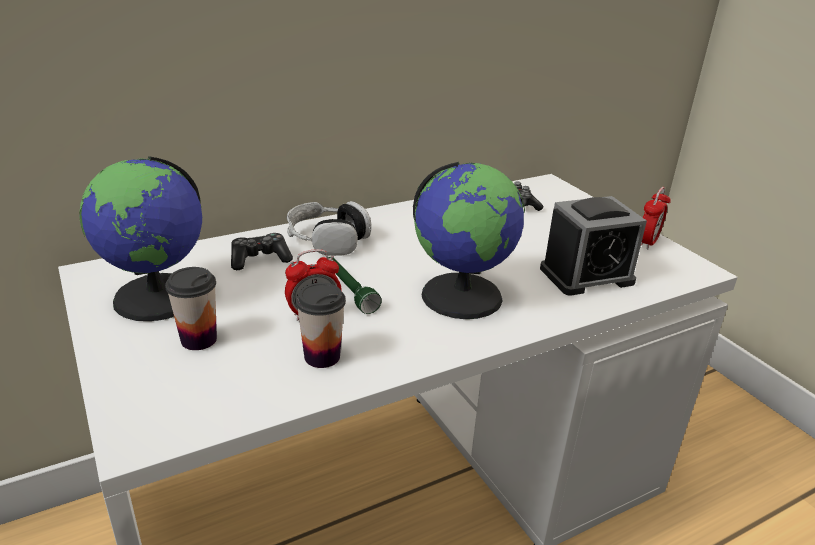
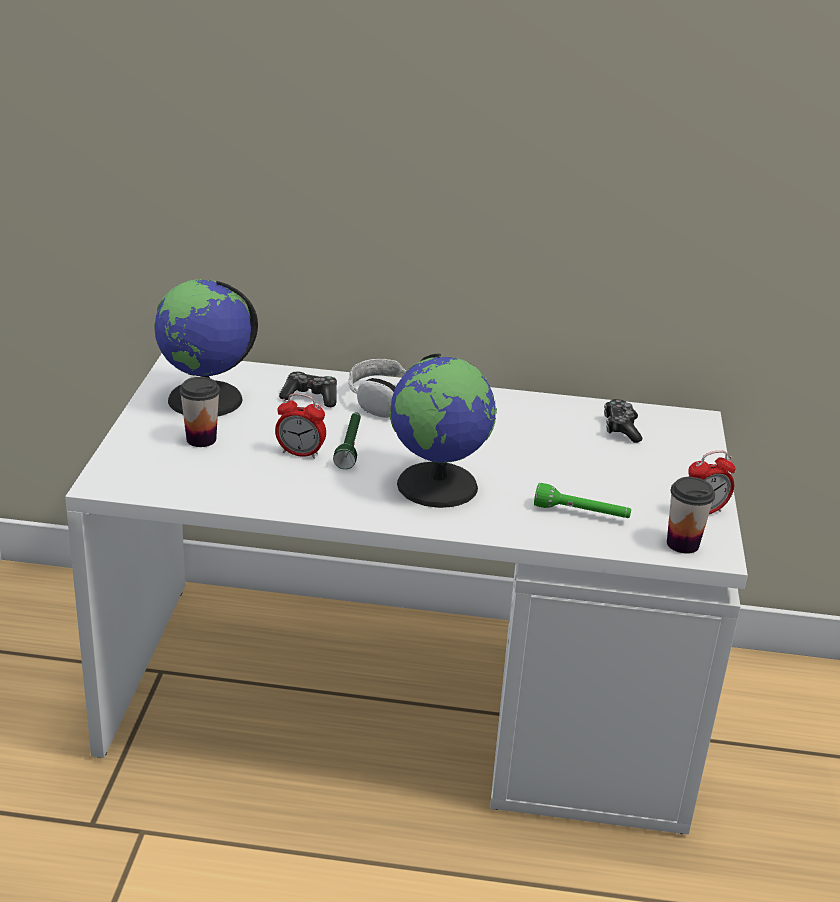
camera: 35 degrees right, 0 degrees up
(322, 356) = (270, 483): cup -> cup (682, 544)
(586, 275) = (581, 513): alarm clock -> green flashlight

